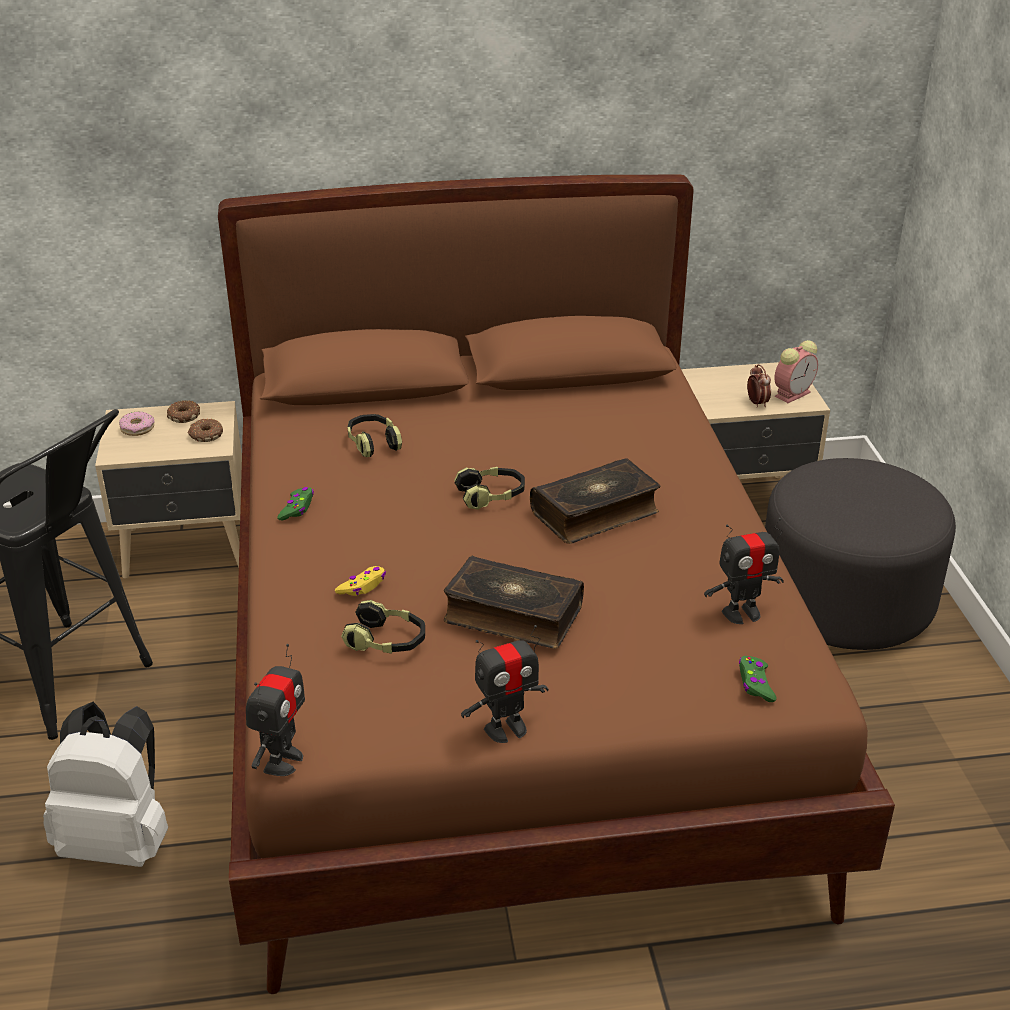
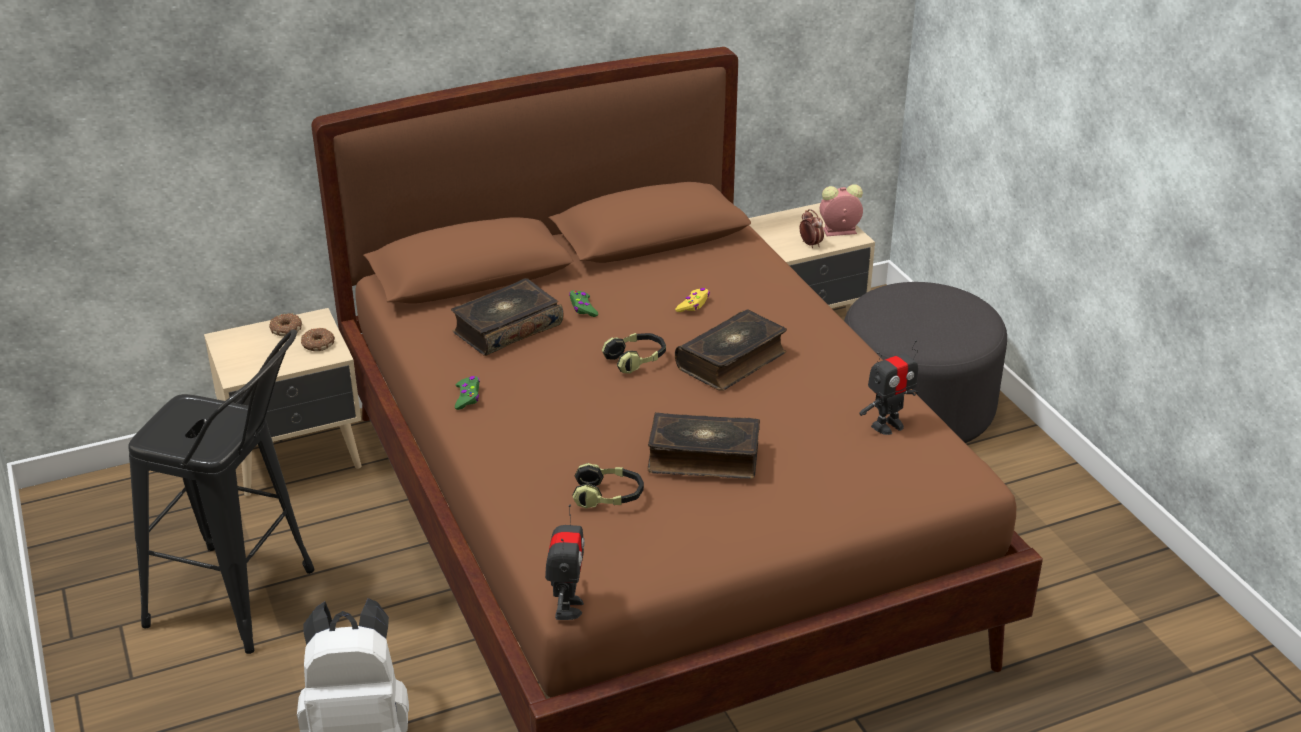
camera: 15 degrees left, 0 degrees up
(137, 428) = (246, 347): donut -> none
(363, 586) = (563, 455): yellow game controller -> yellow game controller (693, 305)
(373, 443) = (506, 328): headphones -> book
(506, 729) = (739, 549): toy robot -> none
(755, 684) = (921, 479): green game controller -> green game controller (583, 308)
(793, 394) = (838, 231): alarm clock -> alarm clock turned 135 degrees counterclockwise

